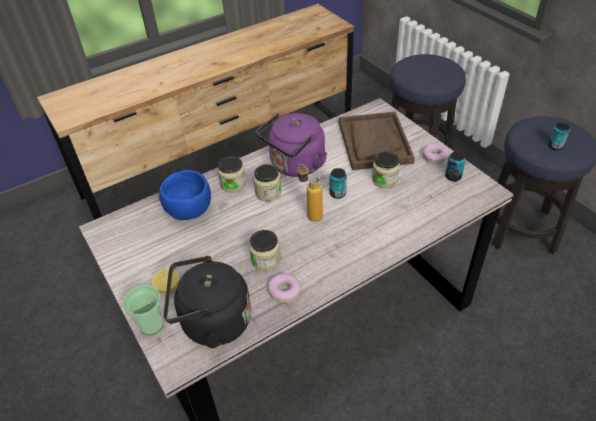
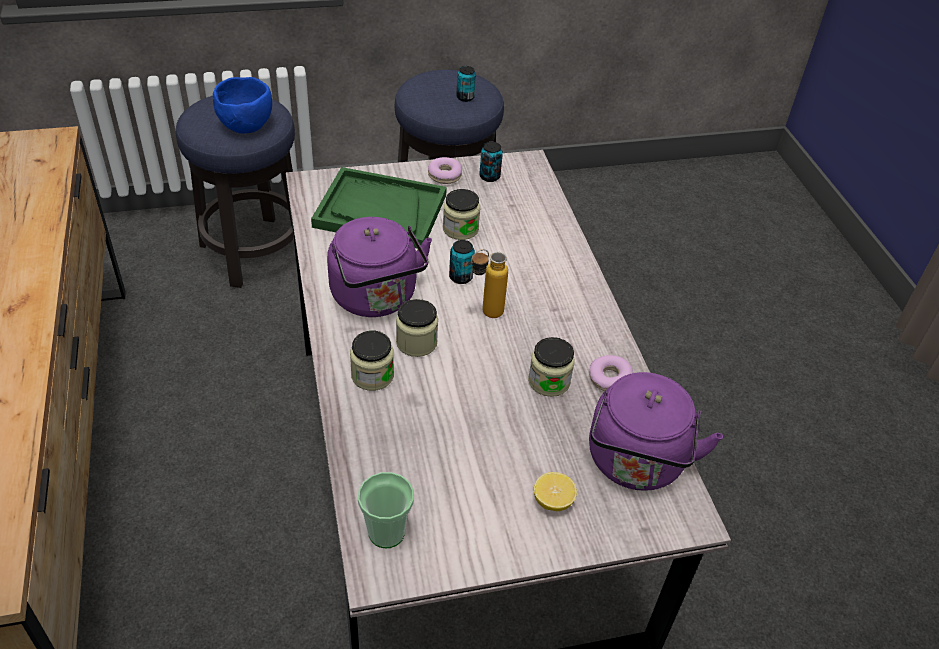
camera: 75 degrees left, 0 degrees up
(151, 325) = (616, 534): cup -> cup (386, 532)
(190, 210) = (402, 440): blue bowl -> blue bowl (245, 125)
(212, 323) = (635, 464): black kettle -> purple kettle
(374, 142) = (380, 211): brown tray -> green tray

